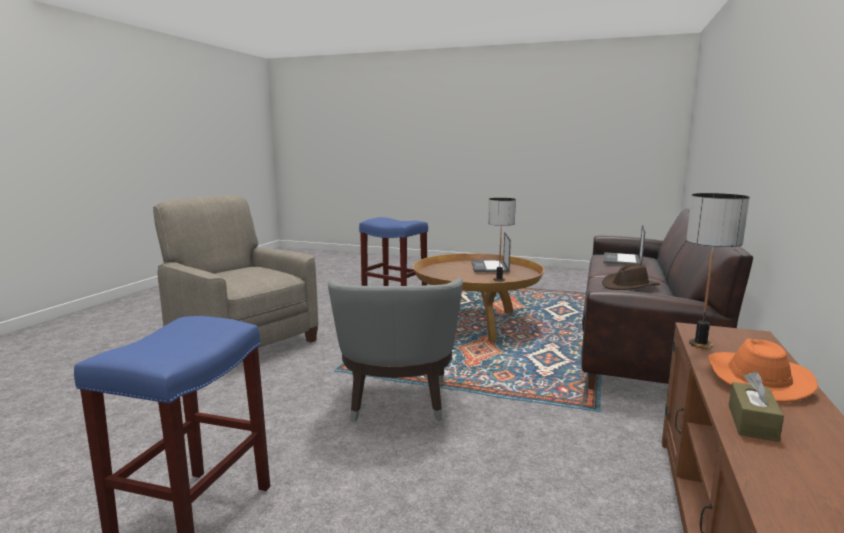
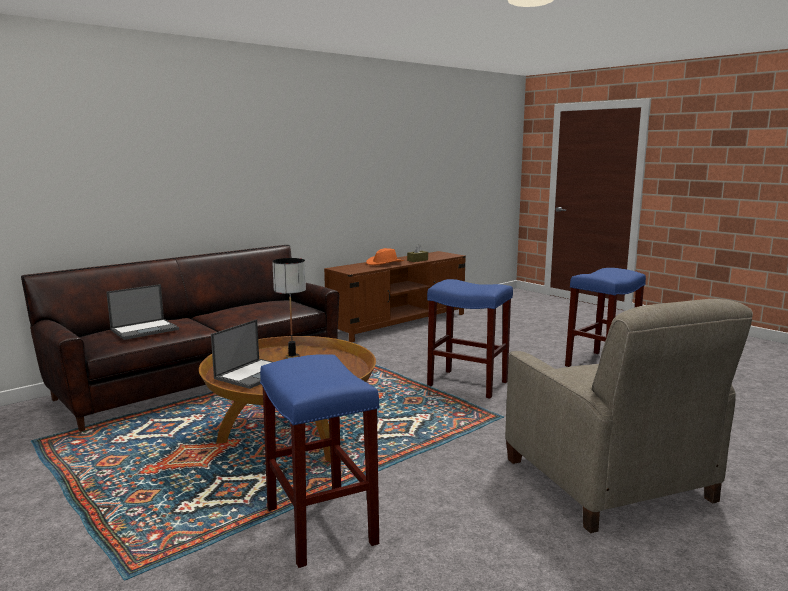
camera: 150 degrees left, 0 degrees up
(397, 403) = (469, 384): grey armchair -> blue stool
(629, 286) = (254, 308): brown hat -> none
(700, 344) = (369, 269): table lamp -> none

